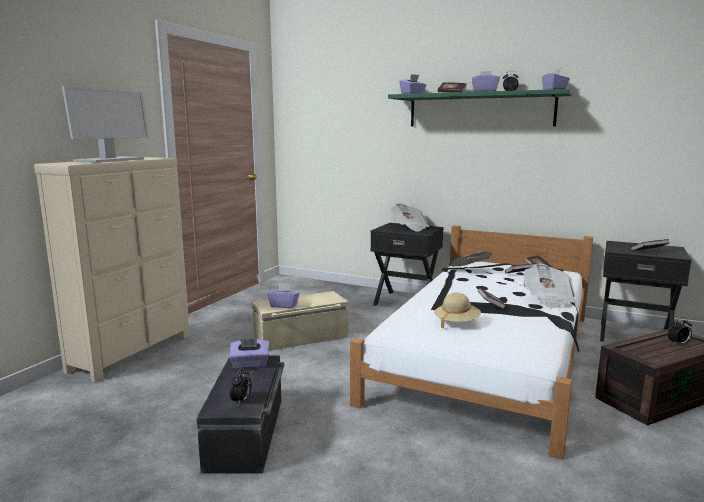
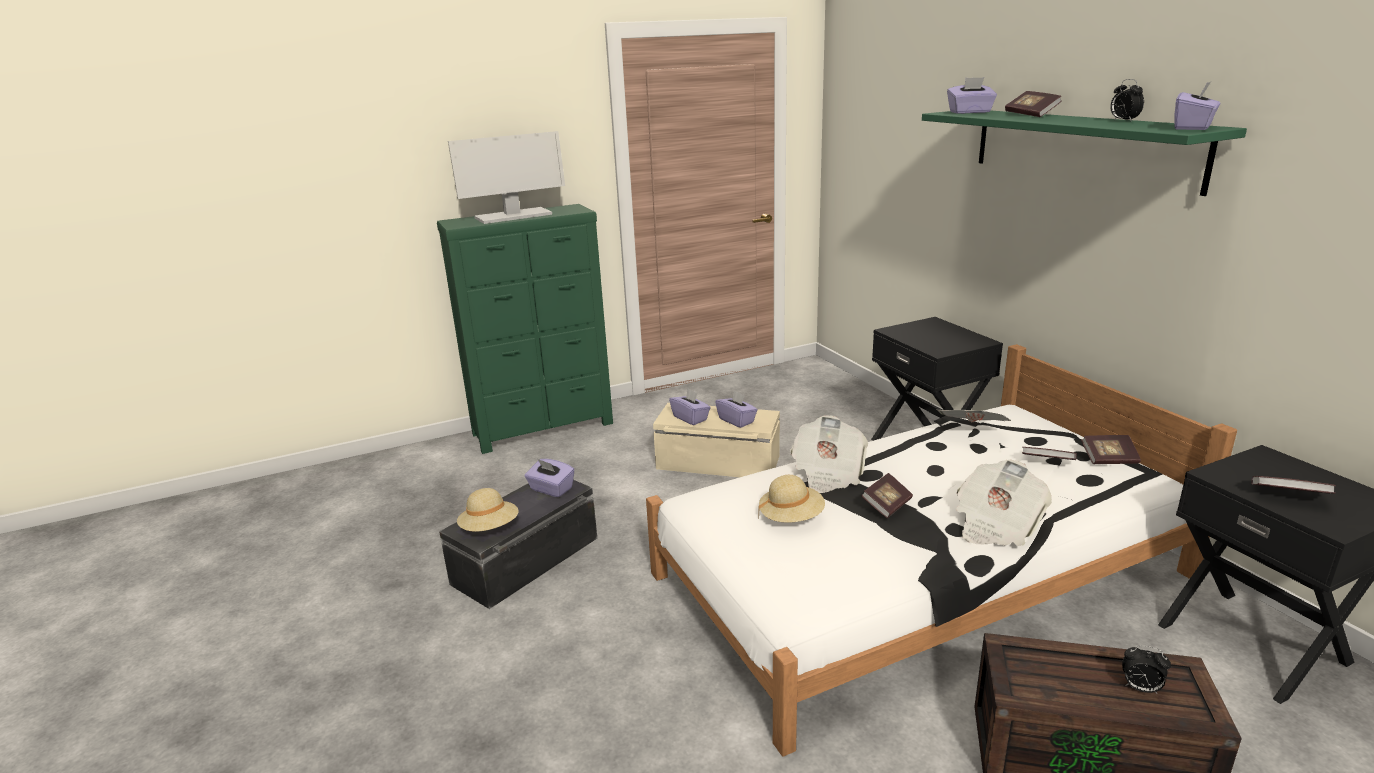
camera: 40 degrees right, 10 degrees up
(133, 352) = (544, 429): beige dresser -> green dresser
(241, 401) = (490, 528): alarm clock -> beige hat
(409, 228) = (941, 335): newspaper -> newspaper (828, 473)
(484, 92) = (1068, 120): purple tissue box -> purple tissue box (736, 420)

